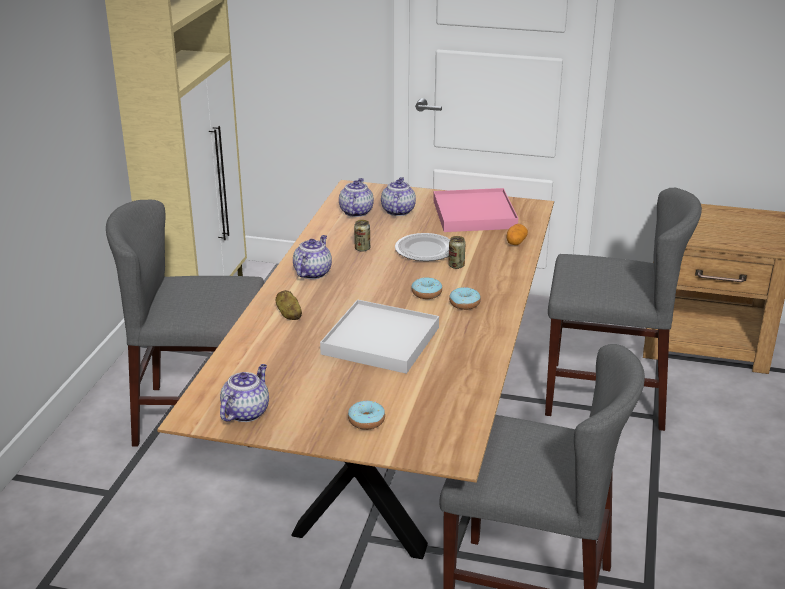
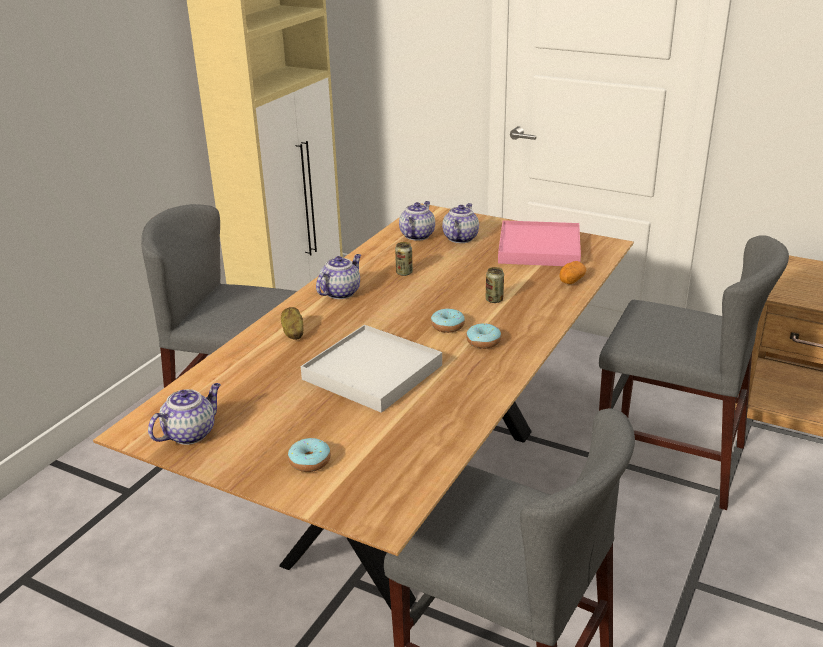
camera: 15 degrees right, 0 degrees up
(426, 250) = (469, 280): plate -> none

